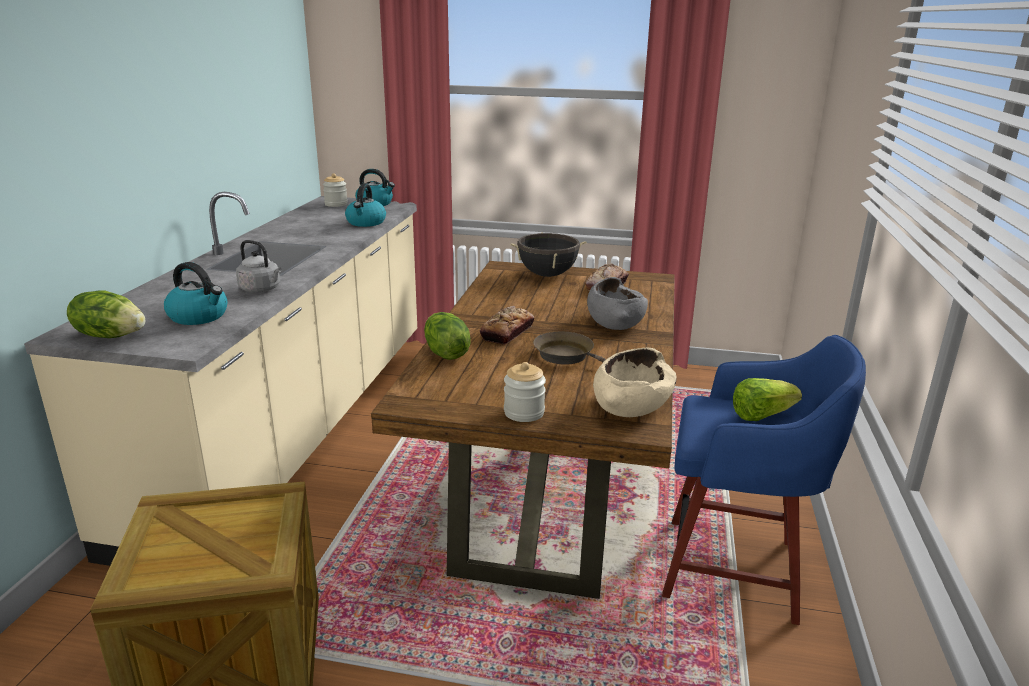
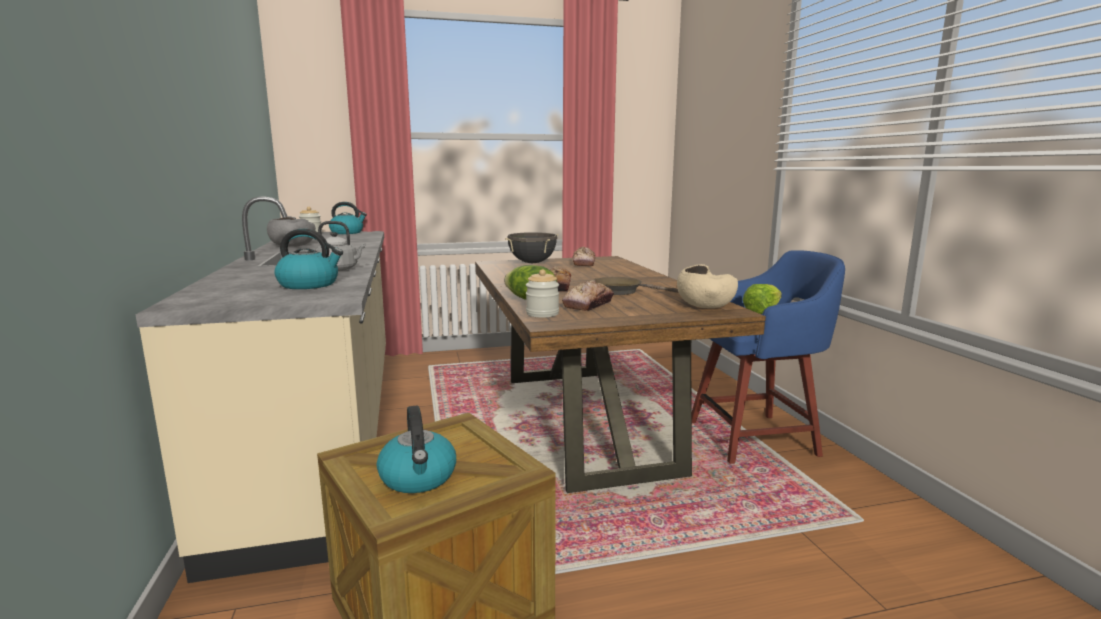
camera: 25 degrees left, 10 degrees down
(111, 335) = (235, 300): lettuce -> none
(366, 223) = (360, 239): kettle -> kettle (418, 478)
(494, 376) = (588, 304): none -> bread
(524, 412) = (644, 316): jar -> jar (542, 314)
(615, 321) = (621, 275): grey bowl -> grey bowl (292, 244)

